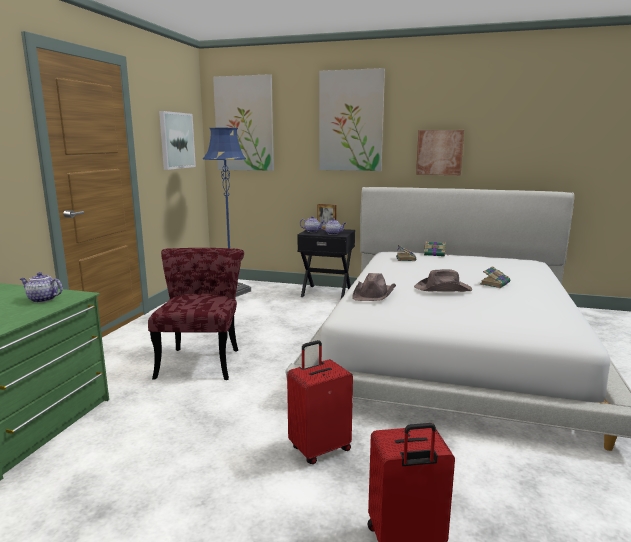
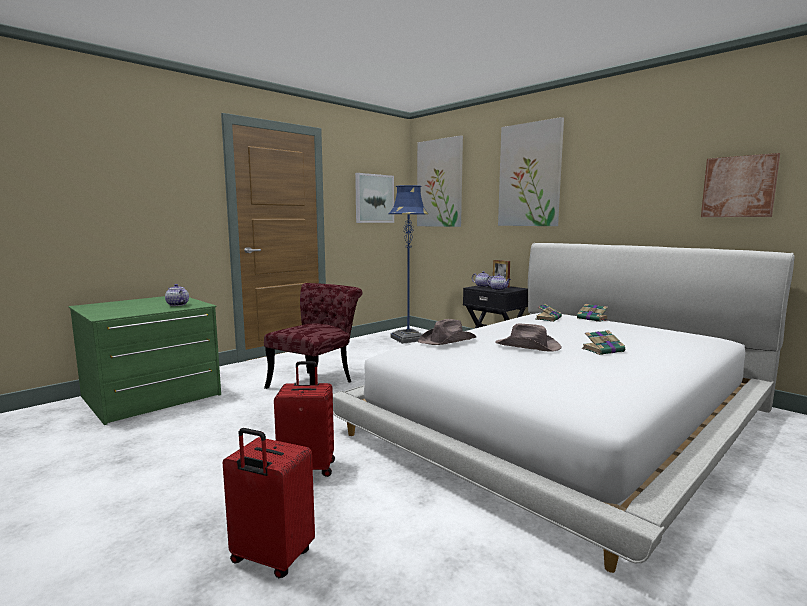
camera: 30 degrees right, 5 degrees down
(439, 152) = (620, 205): picture -> picture (739, 187)

